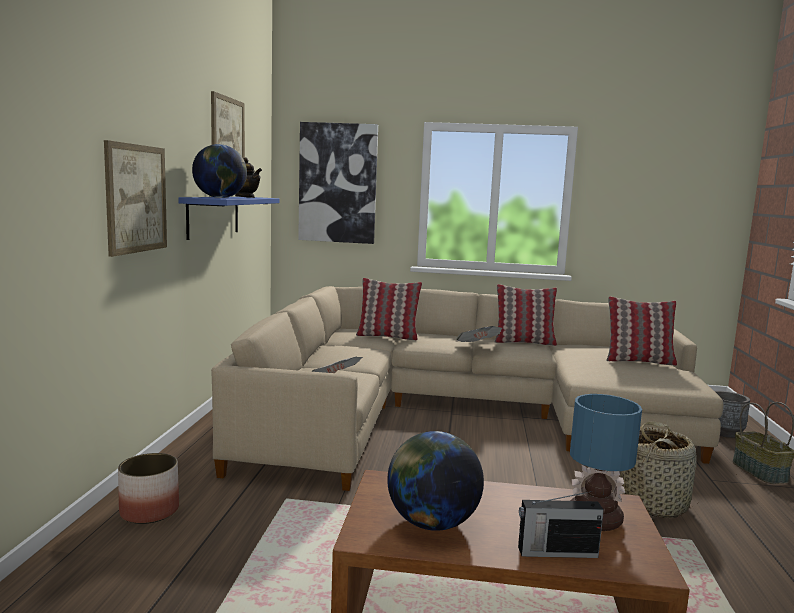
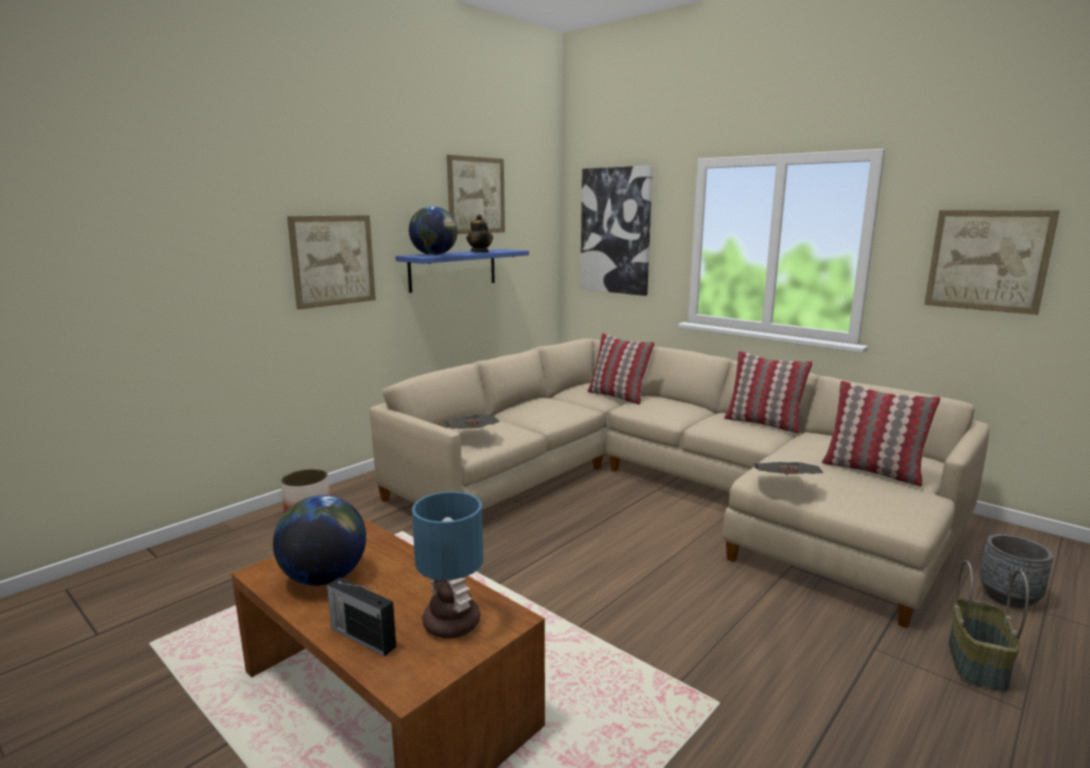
camera: 35 degrees right, 5 degrees up
(477, 347) = (692, 421): newspaper -> newspaper (785, 485)
(648, 209) = (987, 260): none -> picture
(653, 503) = (741, 648): basket -> none

